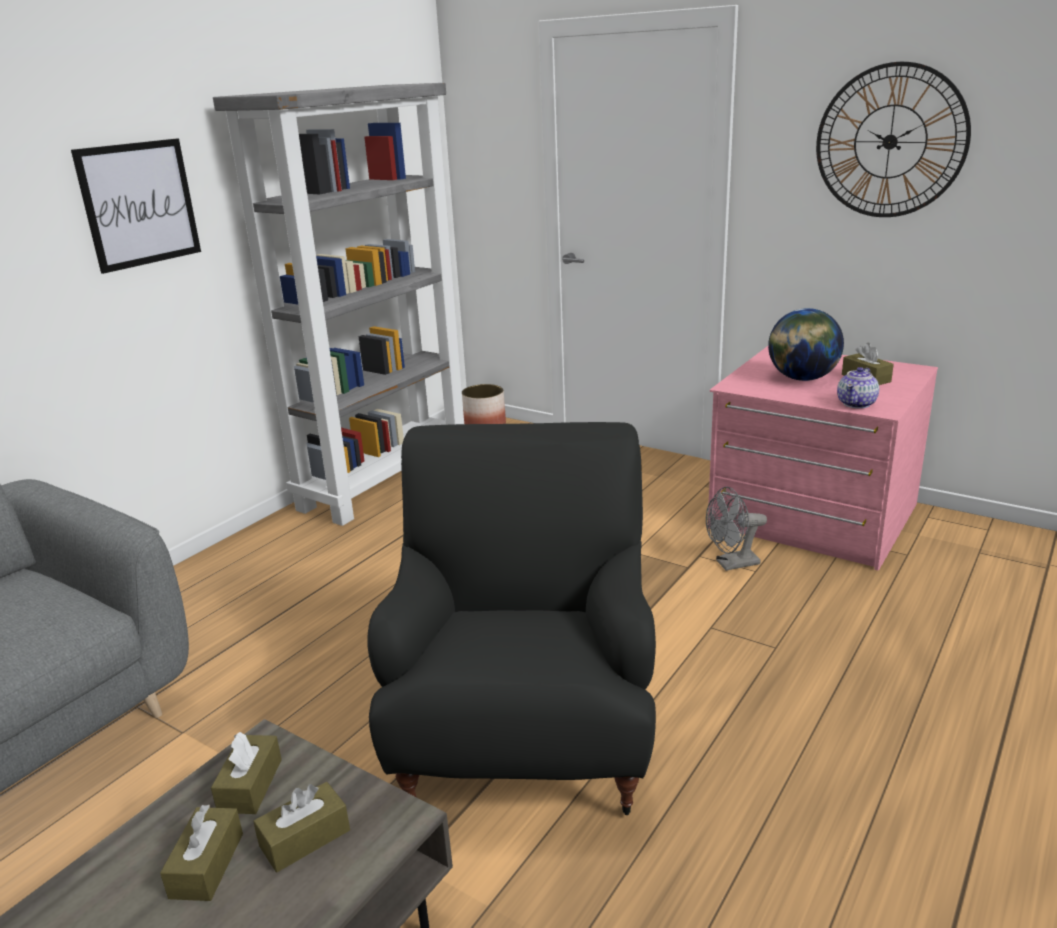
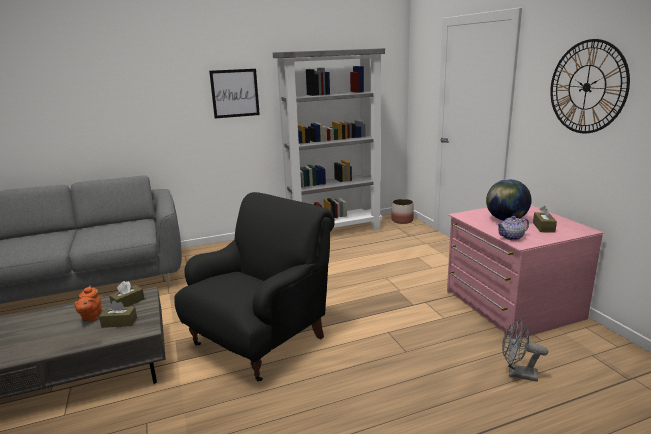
camera: 35 degrees right, 5 degrees down
(207, 865) = (91, 318): brown tissue box -> orange teapot
(731, 564) = (436, 311): grey fan -> grey fan (517, 374)

